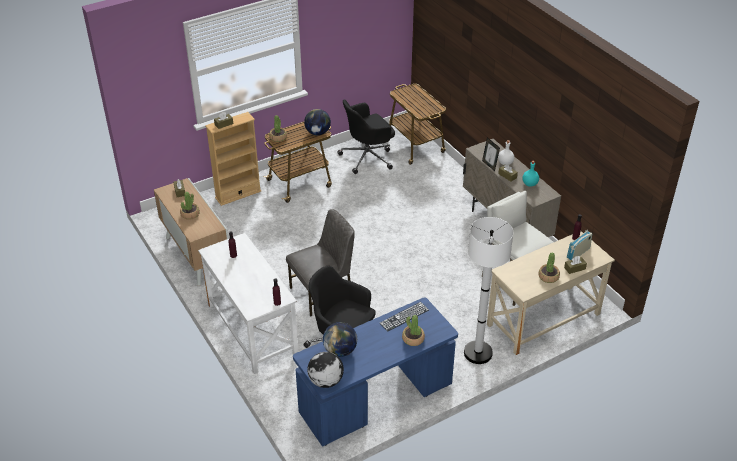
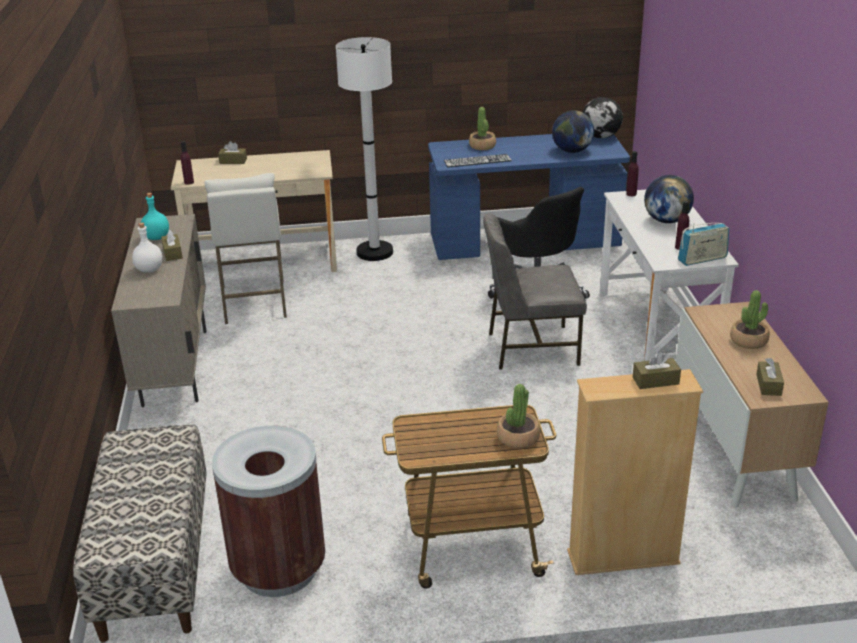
camera: 155 degrees left, 10 degrees down
(318, 133) = (421, 427): globe -> globe (666, 220)
(368, 157) = (279, 569): black office chair -> brown trash can
(415, 147) = (155, 564): cart -> bench
(489, 165) = (178, 272): picture frame -> none
(548, 277) = (273, 160): potted plant -> none
(578, 253) = (208, 171): radio -> radio (702, 259)

